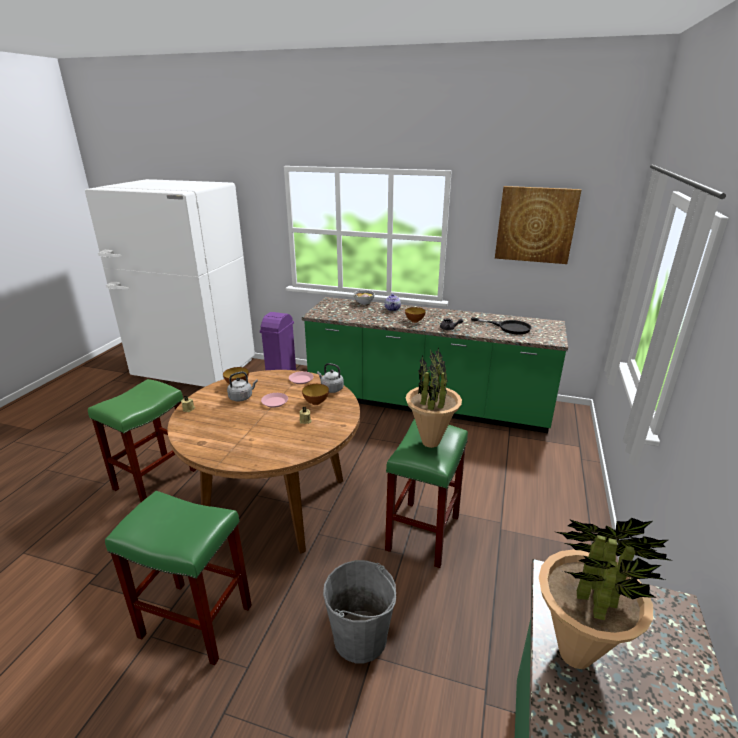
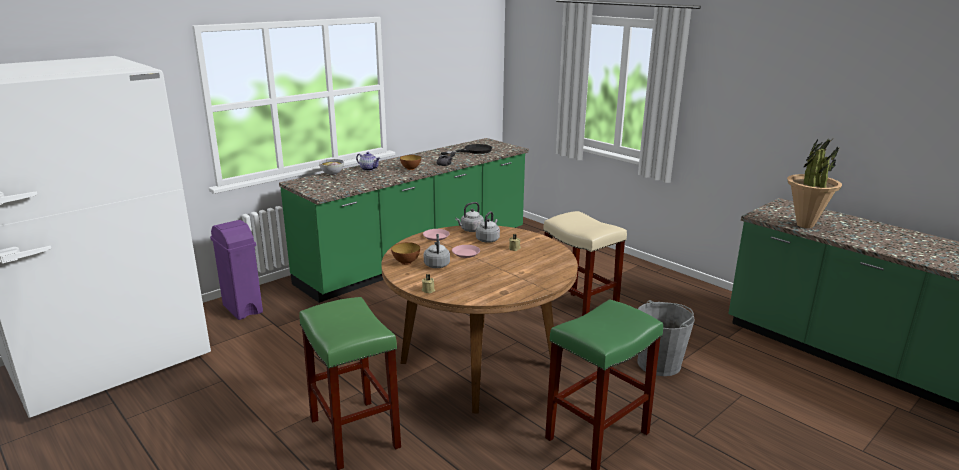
camera: 60 degrees left, 5 degrees down
(316, 402) = (488, 239): bowl -> grey kettle
(423, 534) = (579, 311): green stool -> beige stool
(430, 442) = (585, 222): potted plant -> none
(535, 225) = (448, 59): picture -> none

